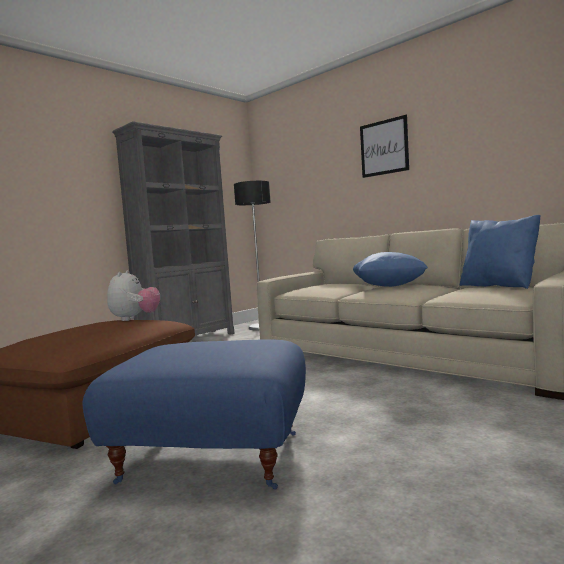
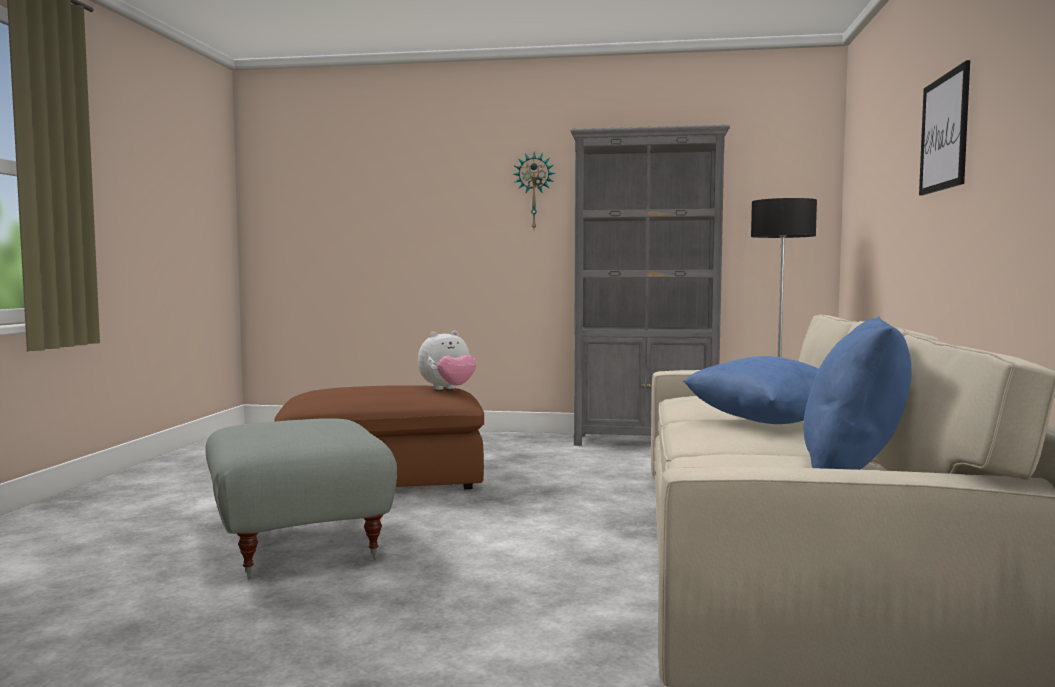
camera: 55 degrees right, 0 degrees up
(83, 167) = (534, 191): none -> wall clock
(211, 459) = (296, 542): blue ottoman -> grey ottoman

